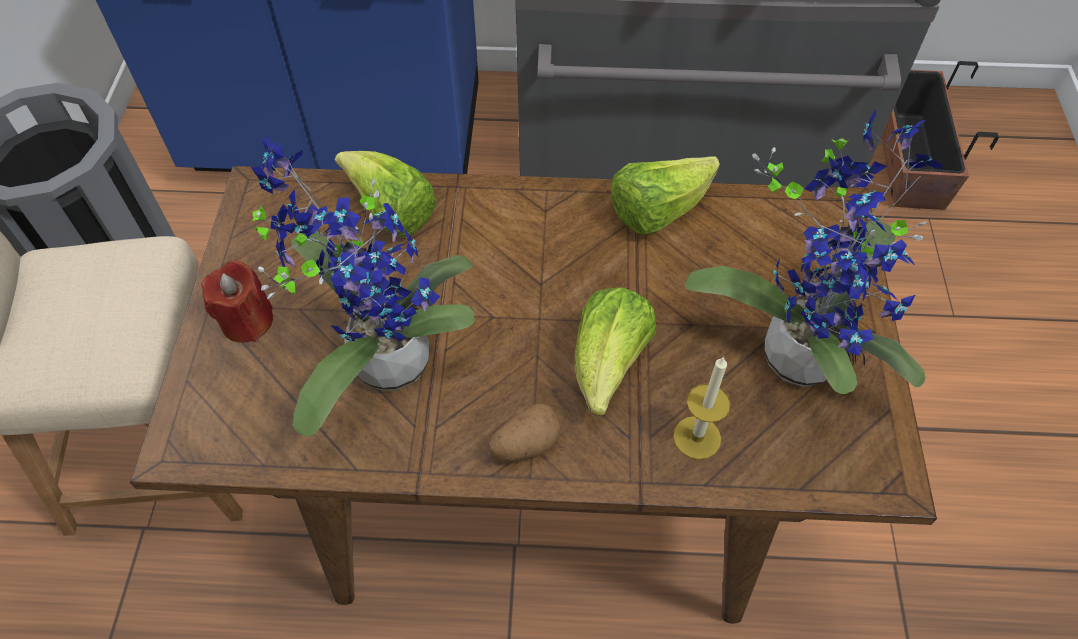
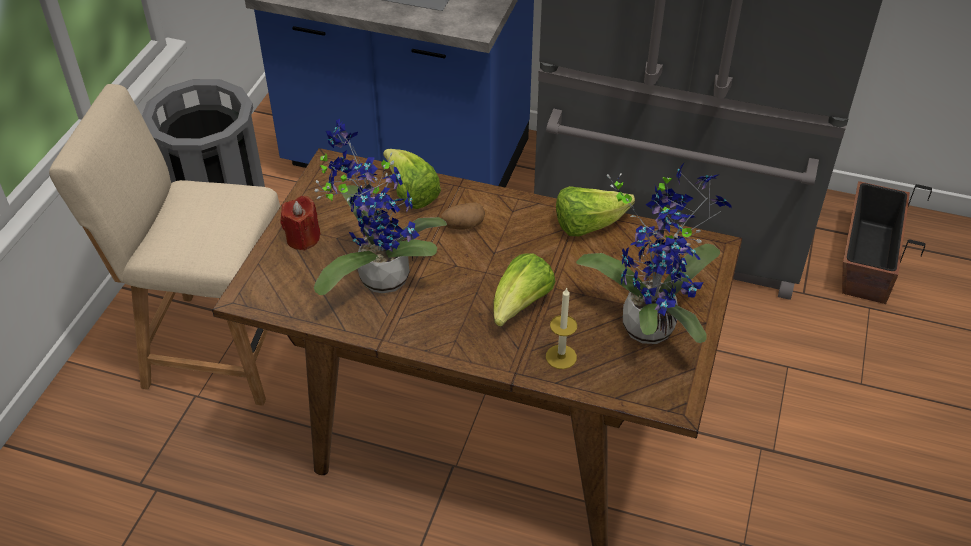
camera: 15 degrees right, 10 degrees down
(525, 444) = (451, 338): potato -> potato (463, 225)

